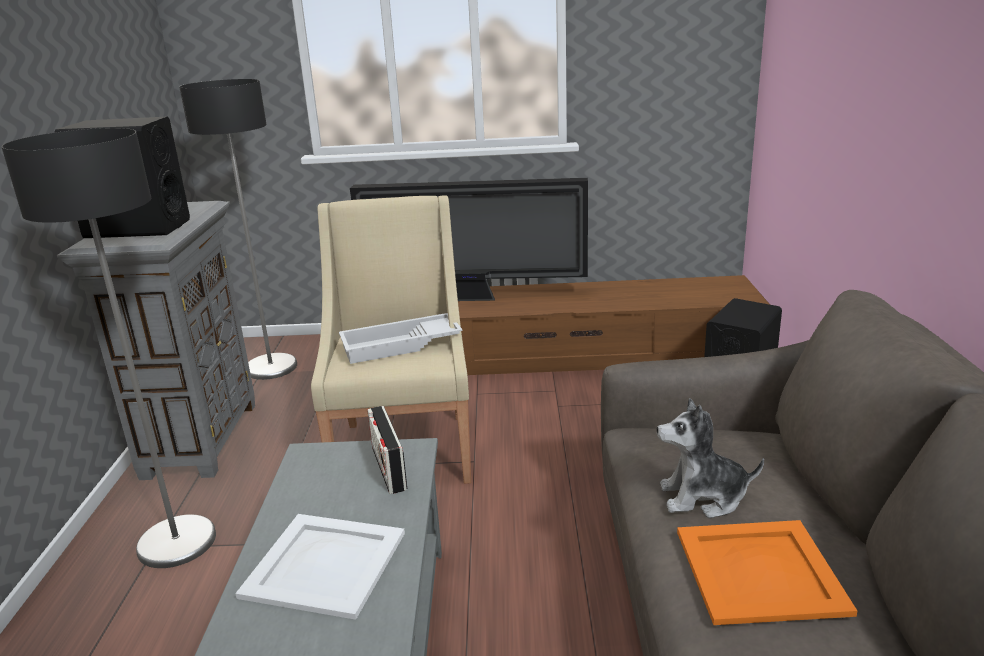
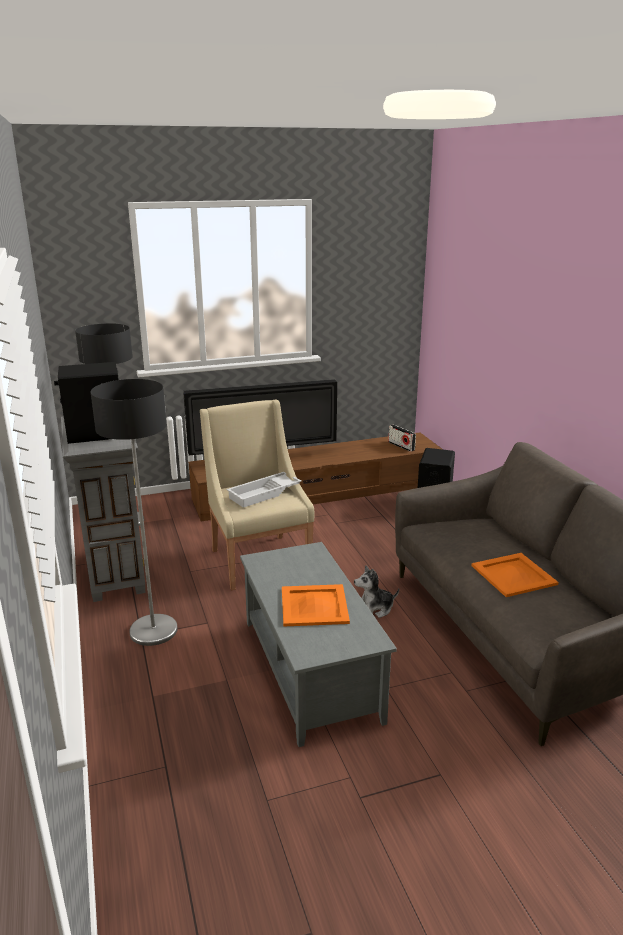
camera: 20 degrees left, 0 degrees up
(323, 565) = (313, 606): white tray -> orange tray
(389, 469) = (309, 560): radio -> radio (401, 446)
(702, 498) = (473, 550): plush toy -> plush toy (374, 609)

